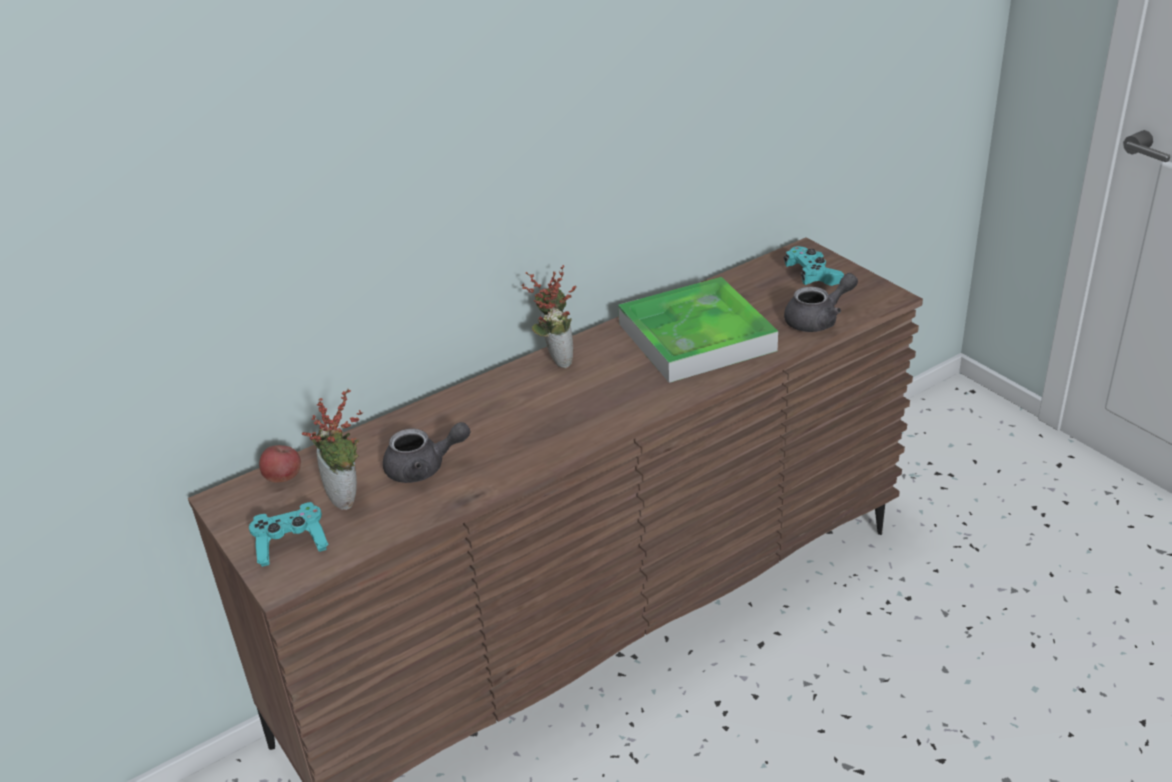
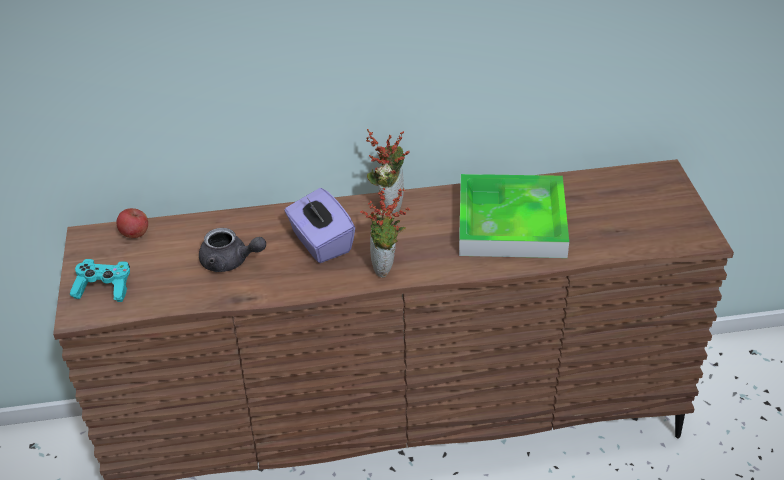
camera: 25 degrees right, 5 degrees up
(348, 498) = (164, 267): potted plant -> potted plant (387, 268)
(512, 417) = (320, 243): none -> purple tissue box
(812, 276) = (652, 198): turquoise game controller -> none
(818, 320) = (624, 241): grey teapot -> none

